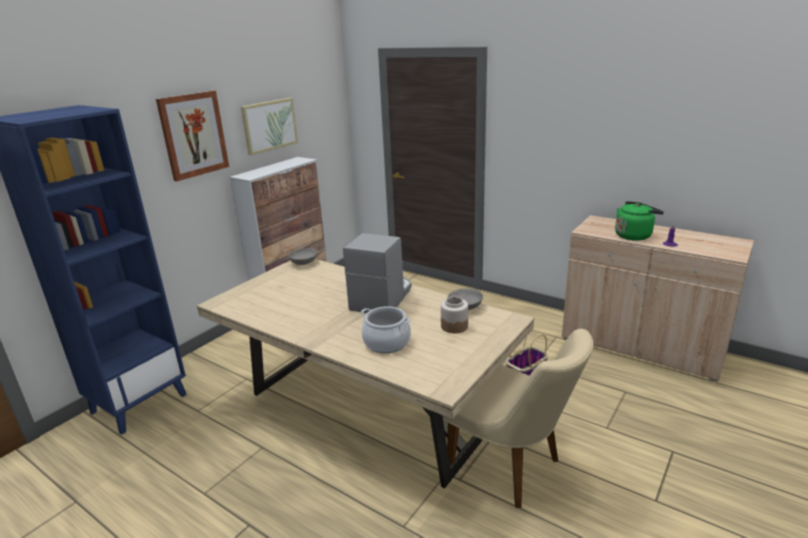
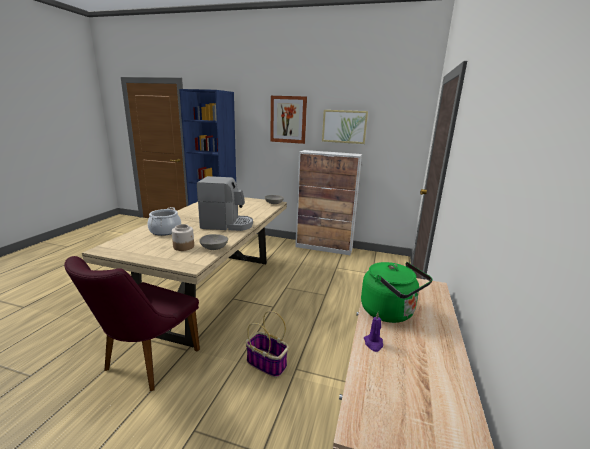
camera: 70 degrees right, 5 degrees down
(513, 469) = (145, 364): beige chair -> purple chair

